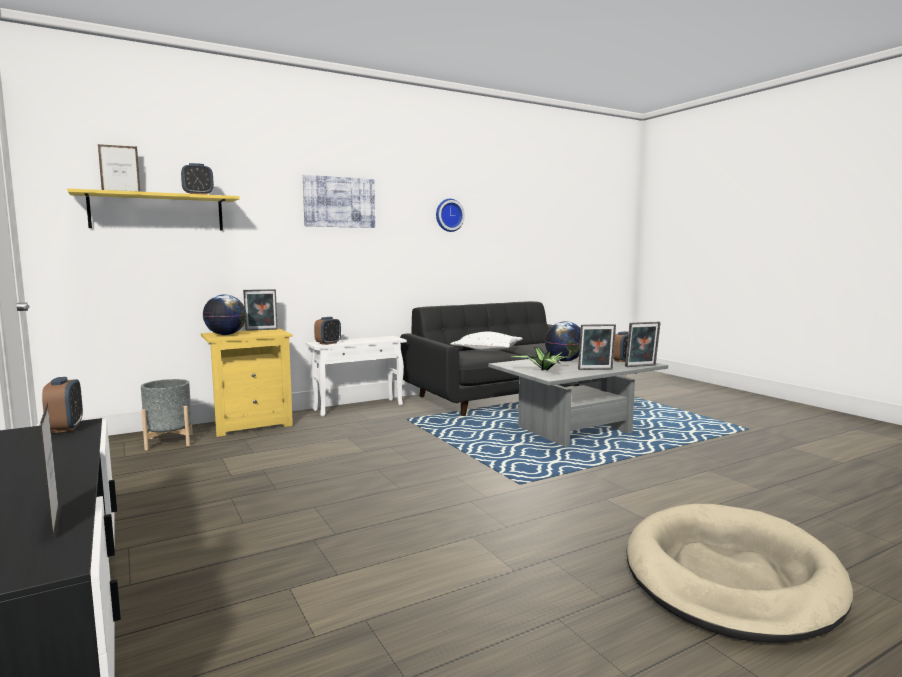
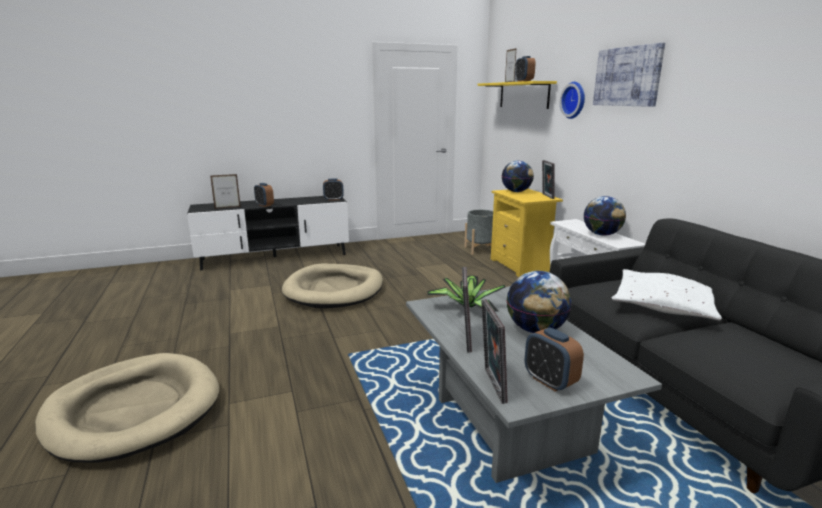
camera: 100 degrees right, 10 degrees up
(325, 519) = (334, 290): none -> beige dog bed
(328, 343) = (571, 224): alarm clock -> alarm clock (264, 205)
(366, 340) = (602, 234): none -> globe
(448, 215) = (769, 84): wall clock -> wall clock (575, 100)

